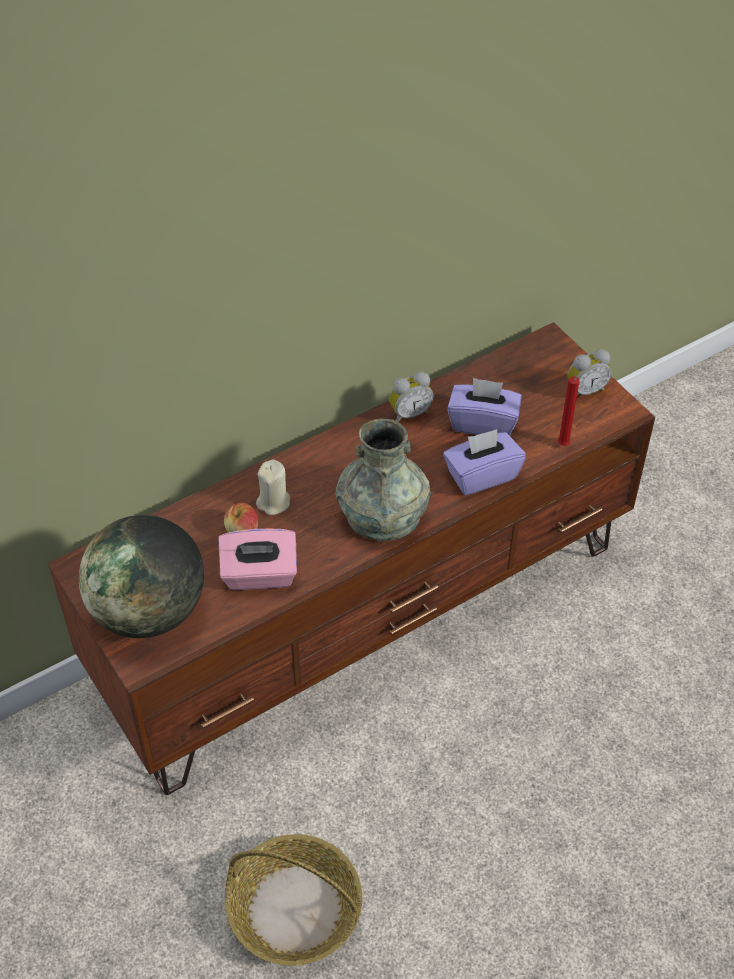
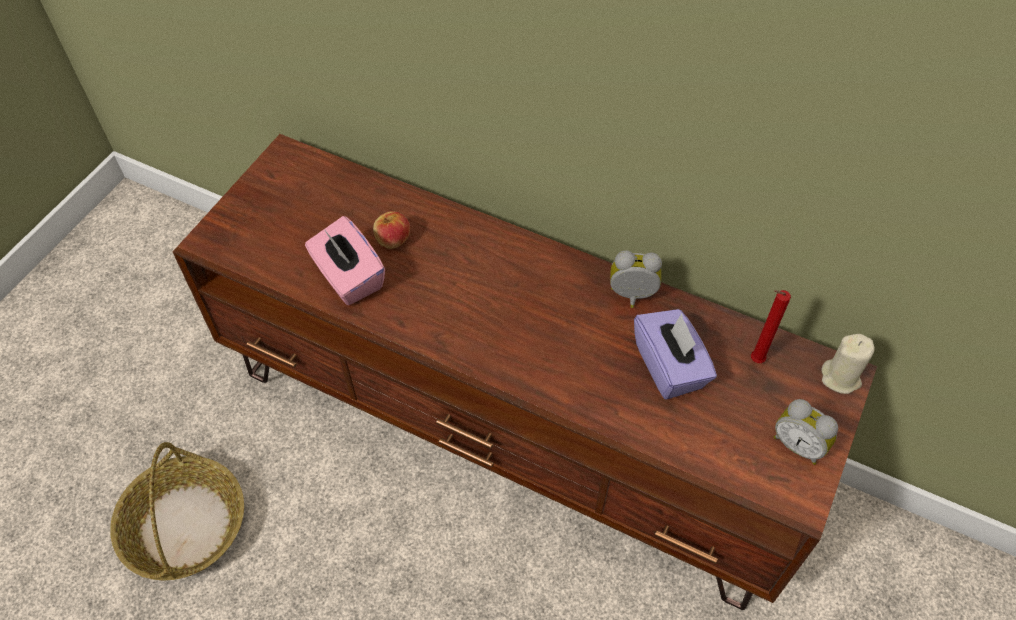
camera: 60 degrees right, 5 degrees up
(149, 611) = (264, 221): globe -> none
(274, 502) = (441, 246): beige candle -> beige candle (841, 377)
(383, 515) = (483, 338): grey vase -> none
(409, 413) = (632, 297): alarm clock -> alarm clock turned 150 degrees clockwise
(481, 475) = (595, 399): purple tissue box -> none
(562, 446) = (695, 459): red candle -> red candle (754, 360)

